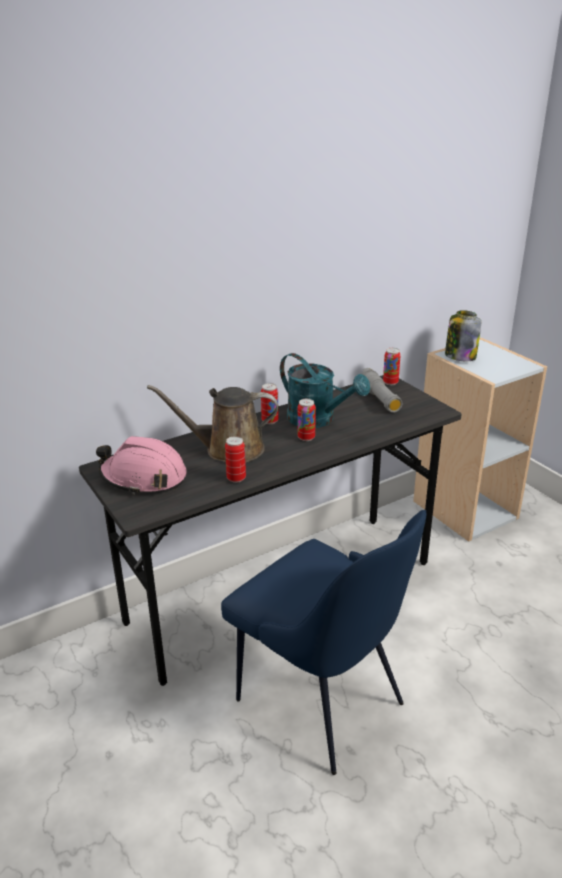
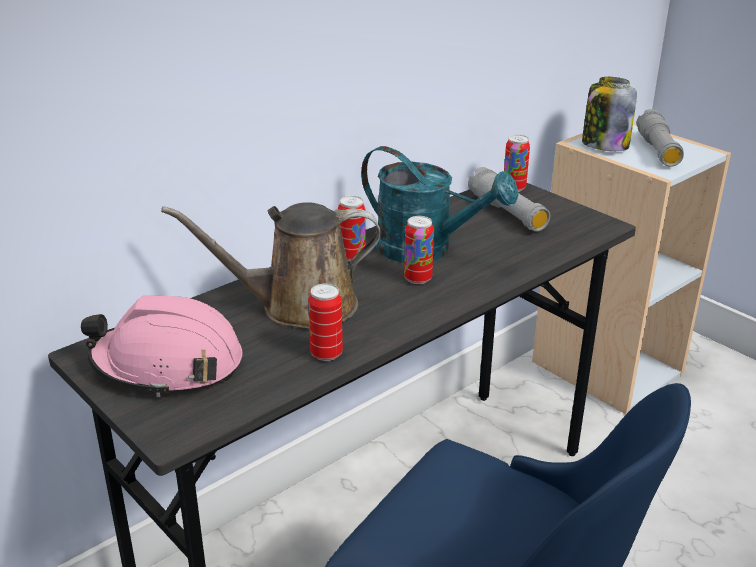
camera: 10 degrees left, 0 degrees up
(495, 362) = (657, 150): none -> grey flashlight

